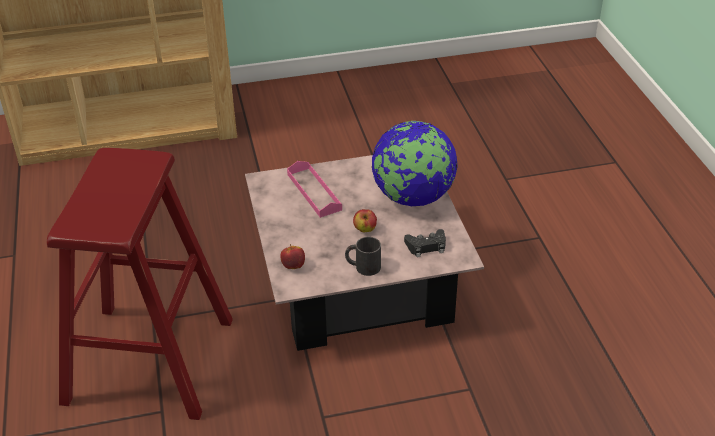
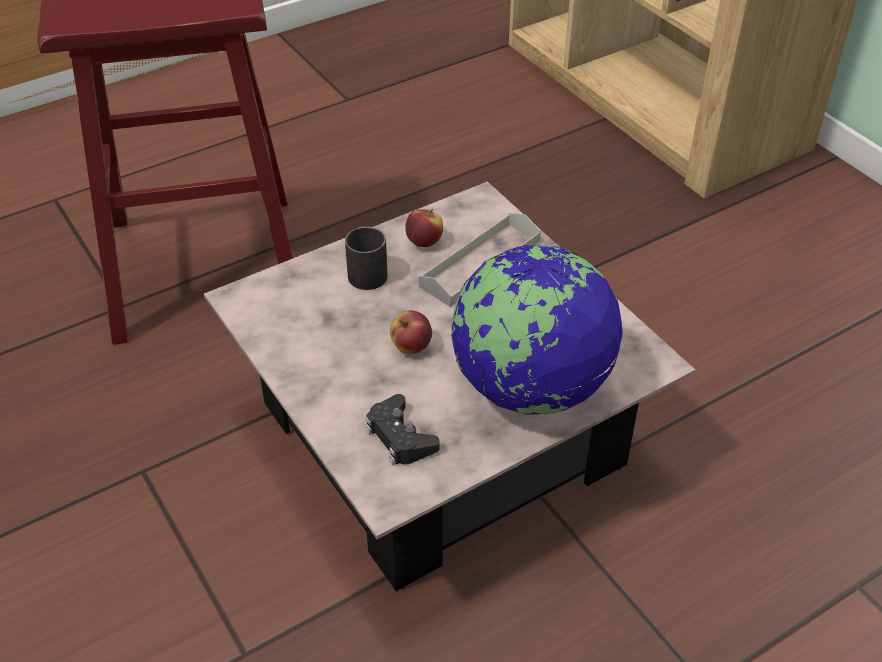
camera: 70 degrees right, 5 degrees up
(293, 266) = (289, 289): apple -> apple (424, 242)
(314, 192) = (480, 263): pink tray -> grey tray
(363, 266) = (315, 367): black mug -> black mug (366, 270)

